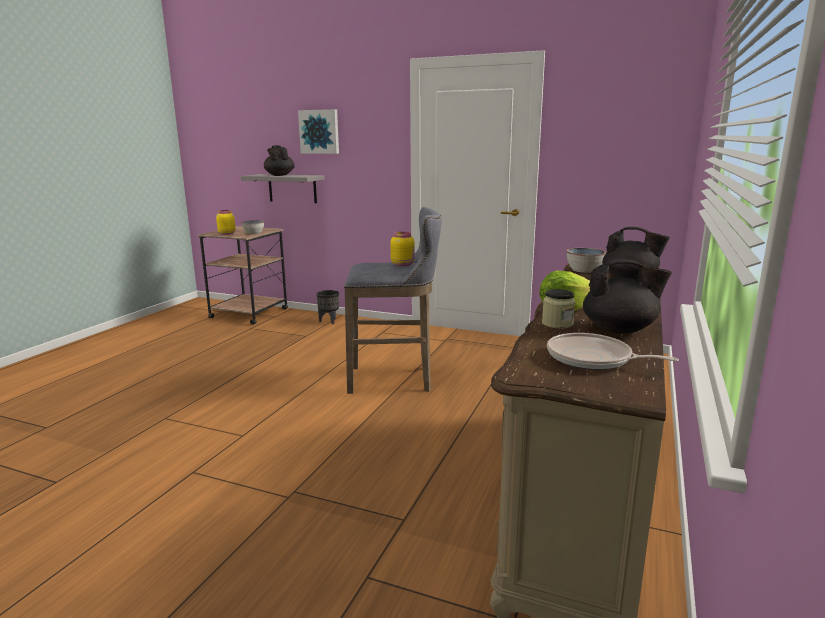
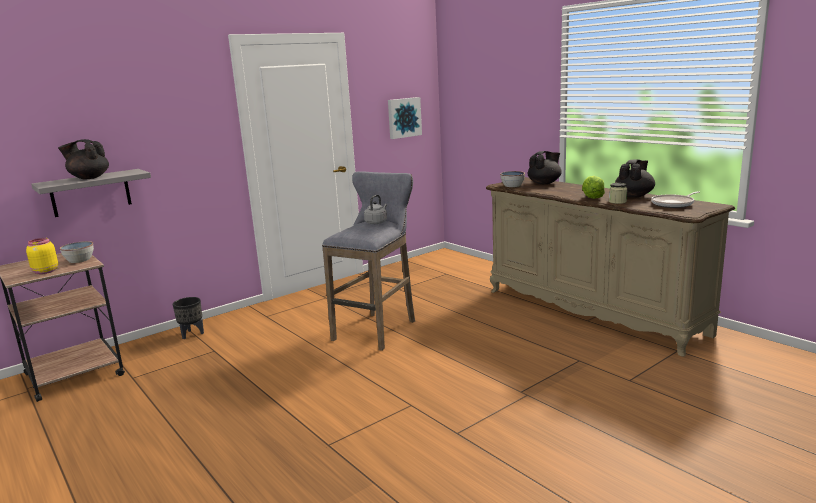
camera: 60 degrees left, 0 degrees up
(319, 131) = (125, 117): picture -> picture (403, 117)
(403, 264) = (377, 222): yellow jar -> grey kettle

